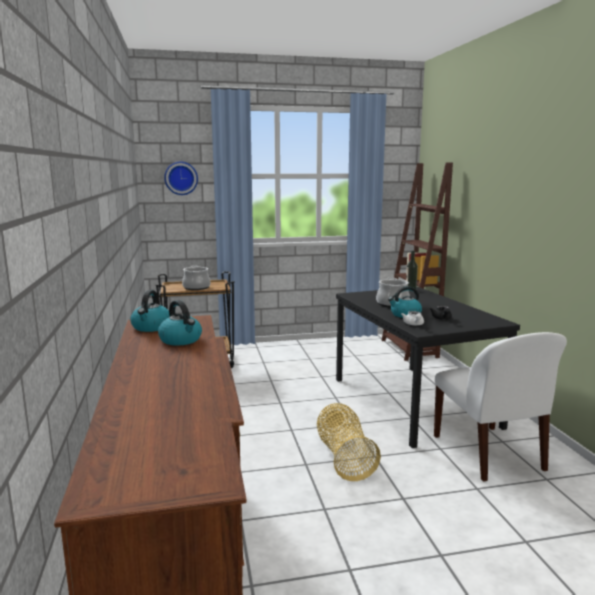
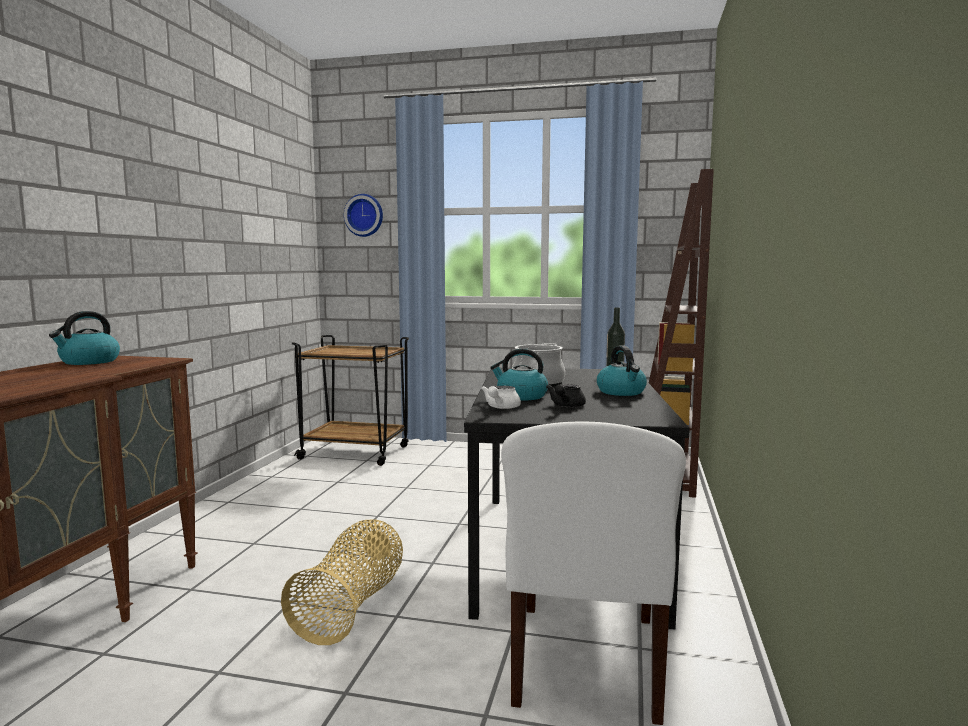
camera: 25 degrees right, 5 degrees down
(181, 340) = (66, 374): kettle -> kettle (621, 392)
(196, 287) = (351, 352): cooking pot -> none

